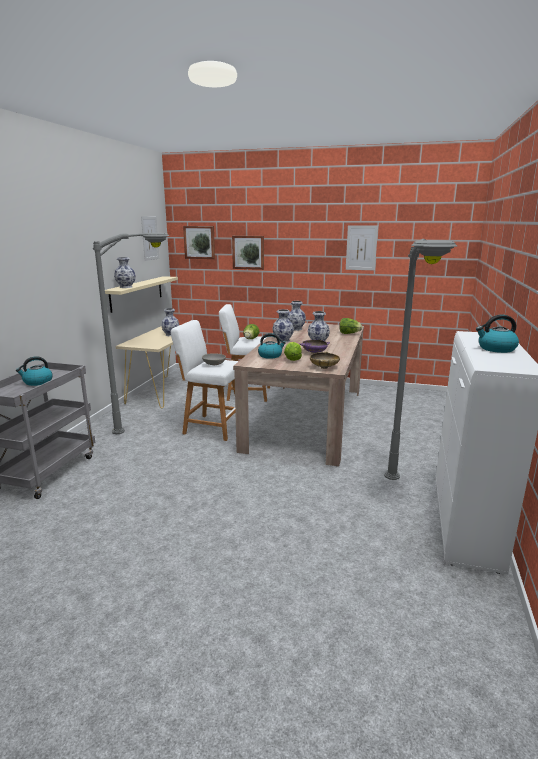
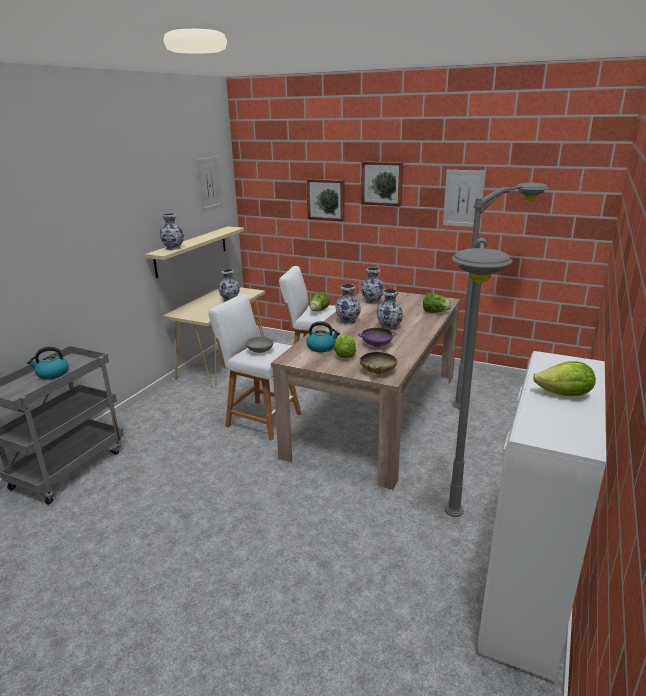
camera: 10 degrees right, 5 degrees up
(155, 422) = (201, 407): grey floor lamp -> grey floor lamp (492, 395)
(199, 242) = (270, 186): picture -> picture (382, 183)
(496, 349) = (564, 395): kettle -> lettuce

